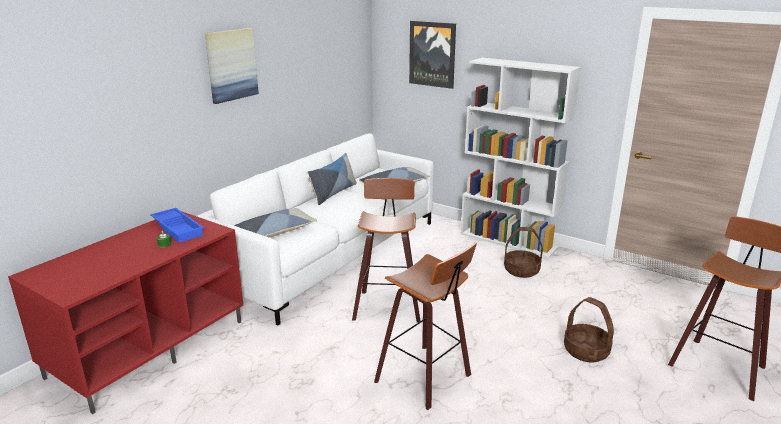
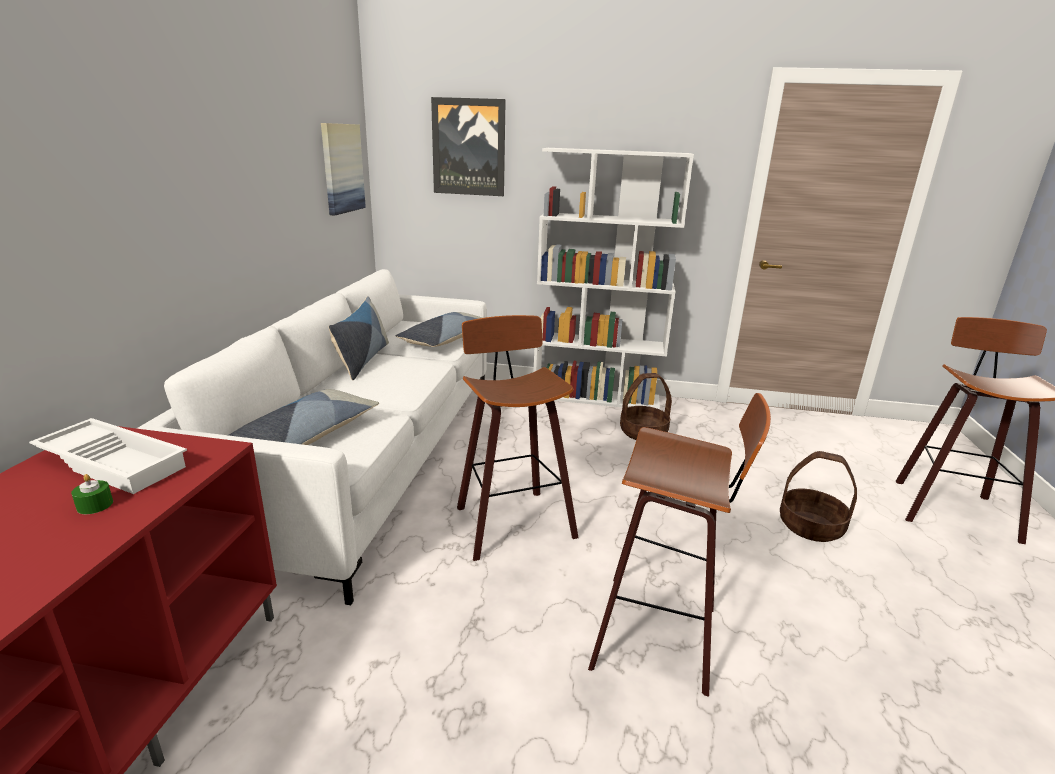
camera: 25 degrees left, 0 degrees up
(179, 228) = (116, 462): blue tray -> white tray
(231, 65) = (169, 125): picture -> picture (342, 168)

